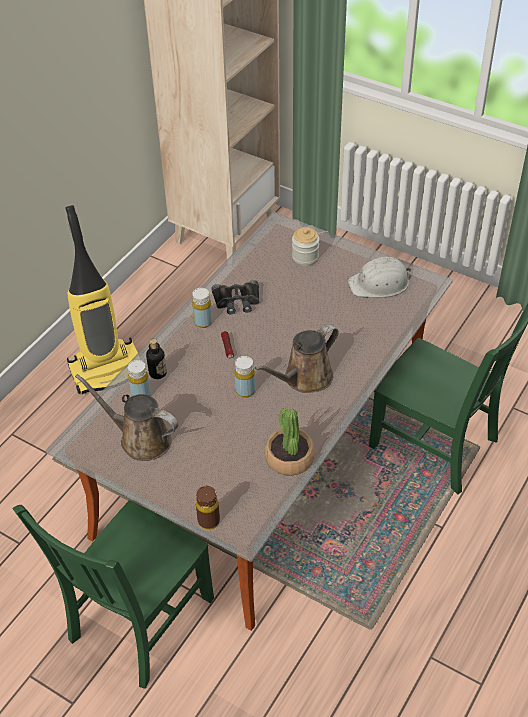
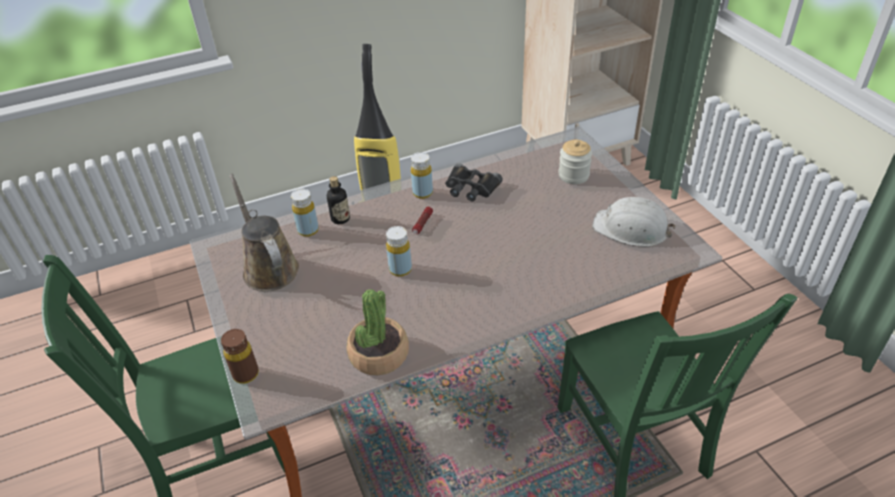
camera: 35 degrees right, 5 degrees down
(304, 378) = (468, 285): brown watering can -> none

